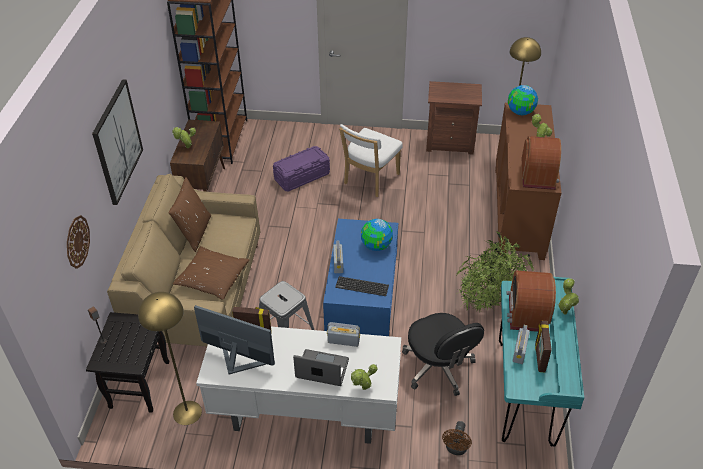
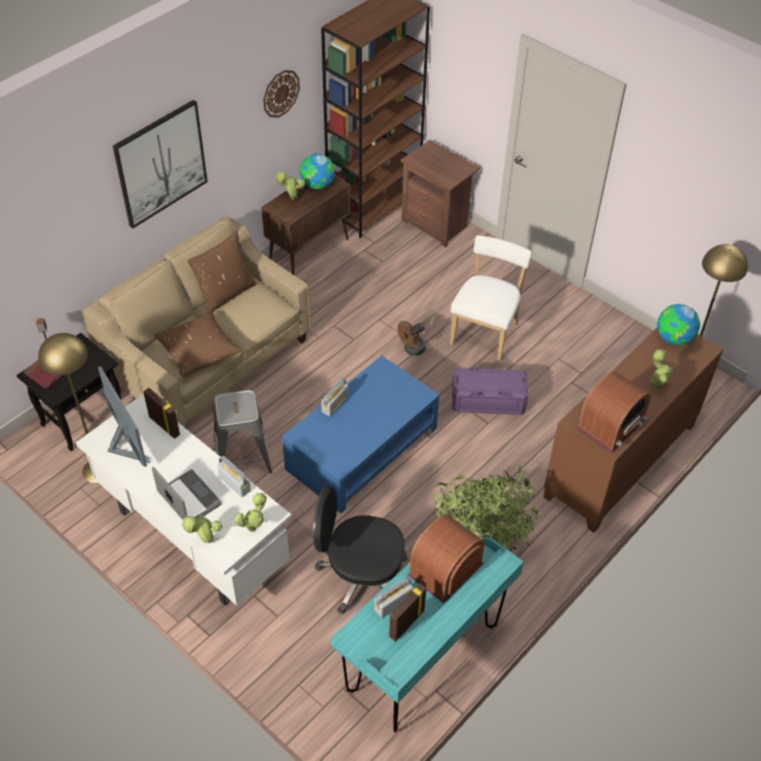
camera: 35 degrees right, 5 degrees up
(77, 241) = (48, 248): wall clock -> wall clock (280, 93)
(109, 357) = (43, 375): none -> red book
(302, 176) = (417, 289): purple storage box -> purple storage box (488, 401)
(362, 286) = (334, 442): keyboard -> none
(369, 180) = (486, 331): white chair -> white chair turned 135 degrees clockwise
(376, 246) = (391, 407): globe -> globe (317, 185)
(438, 367) = (360, 575): black office chair -> black office chair turned 90 degrees clockwise
(450, 143) = (622, 335): brown nightstand -> brown nightstand (436, 224)
(456, 449) = (297, 666): brown fan -> brown fan (411, 350)
(564, 311) = (478, 592): potted plant -> potted plant (254, 528)

